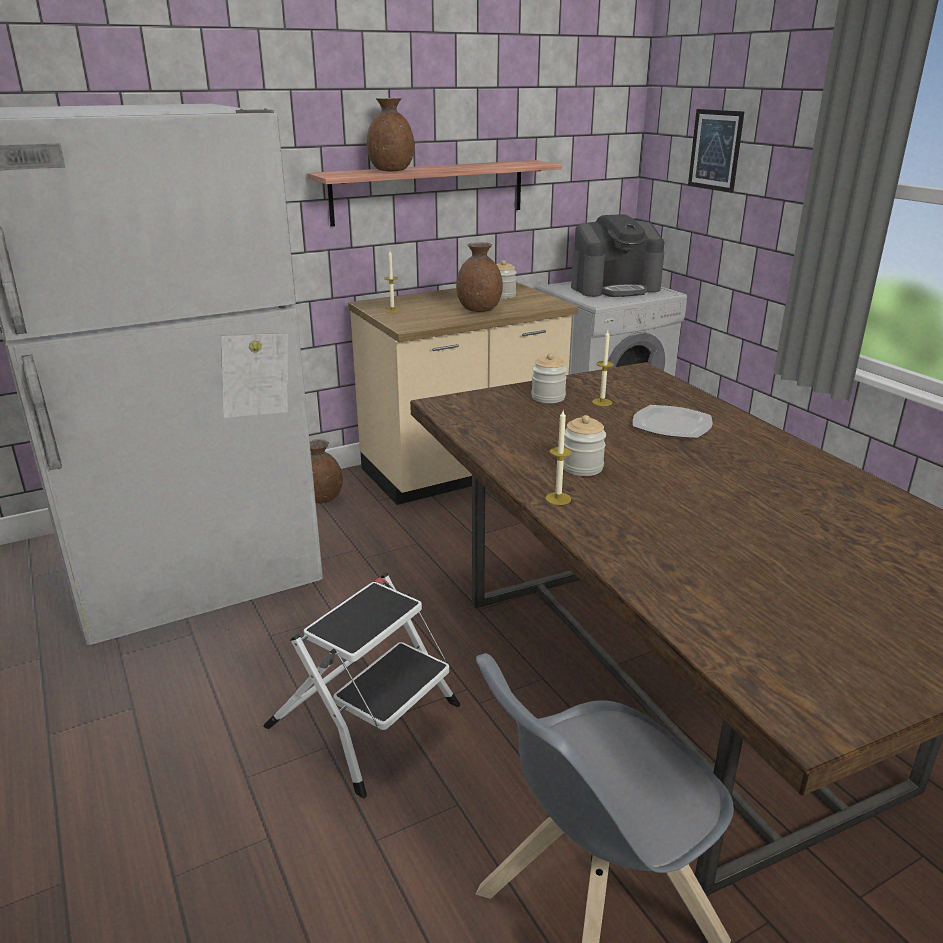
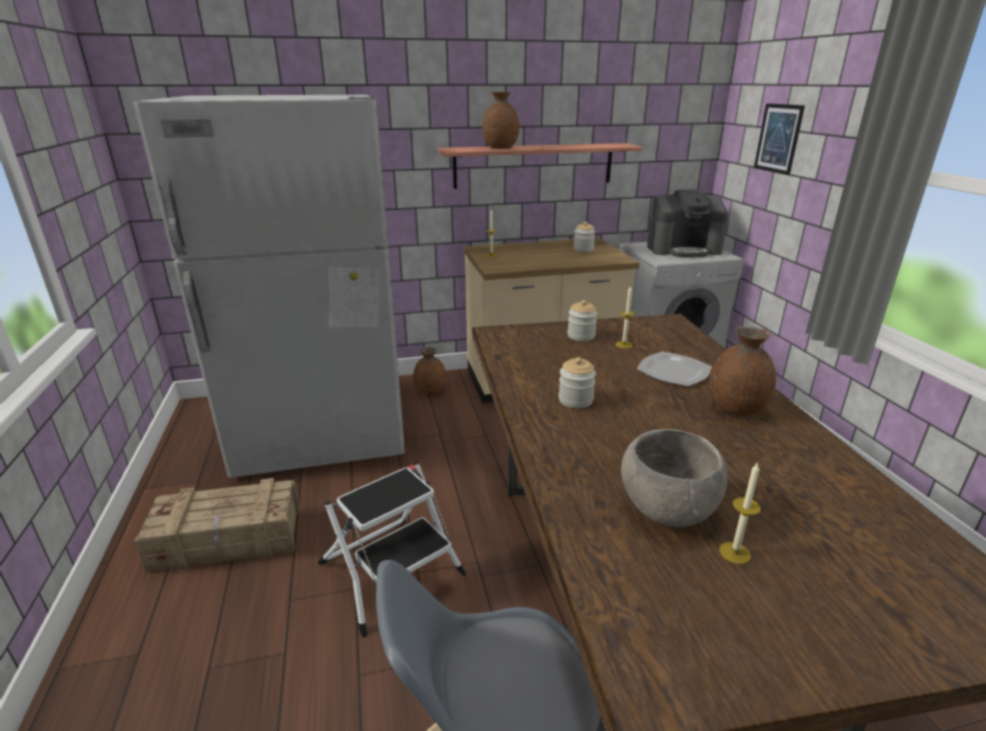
camera: 15 degrees right, 0 degrees up
(125, 723) = (229, 540): none -> crate
(479, 309) = (557, 259): brown vase -> brown vase (735, 408)
(558, 498) = (540, 425): candle -> candle (734, 553)
(737, 563) = (665, 510): none -> grey bowl

